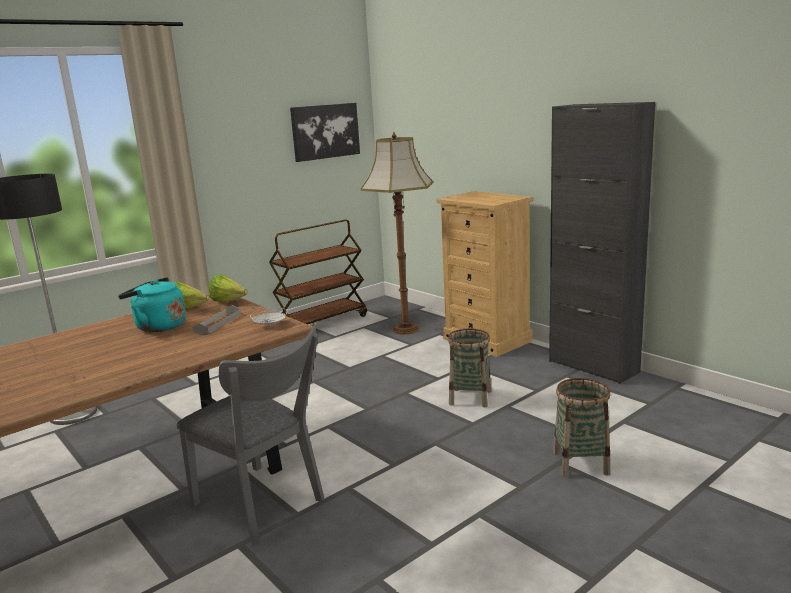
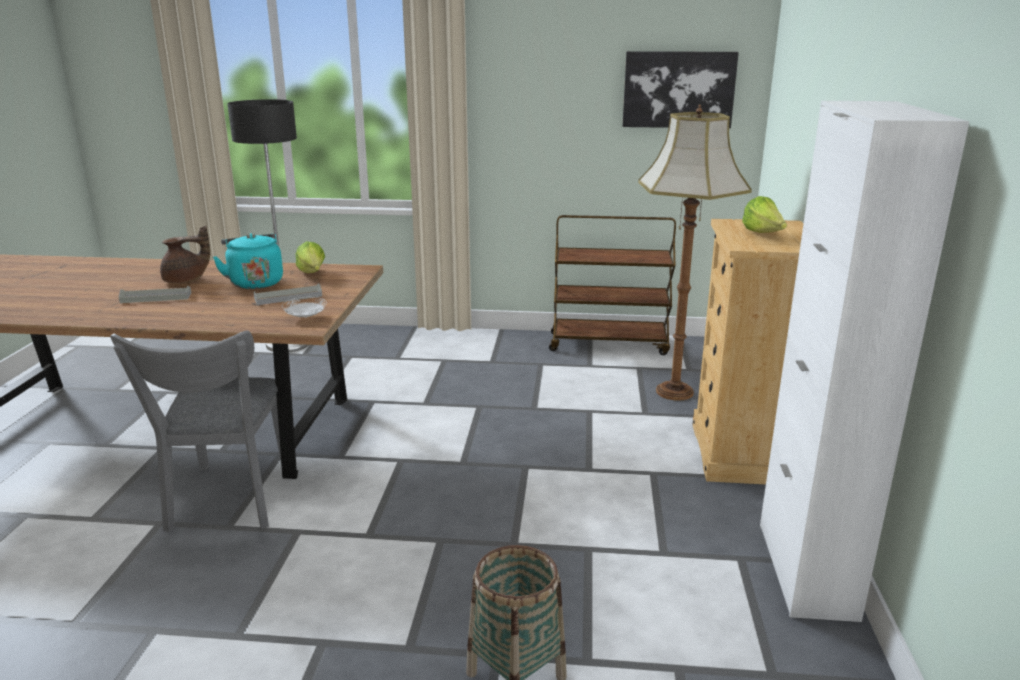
camera: 45 degrees right, 5 degrees up
(88, 346) = (186, 281): none -> brown teapot
(101, 361) = (156, 298): none -> grey tray
(229, 302) = (351, 279): lettuce -> lettuce (763, 234)
(470, 397) = (573, 513): basket -> none
(593, 366) = (806, 569): black cabinet -> white cabinet

